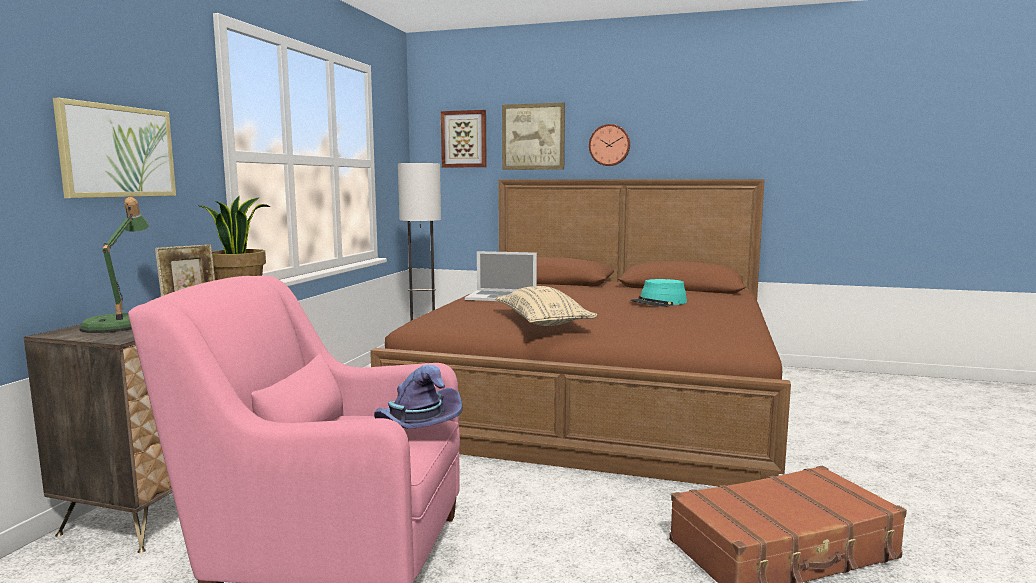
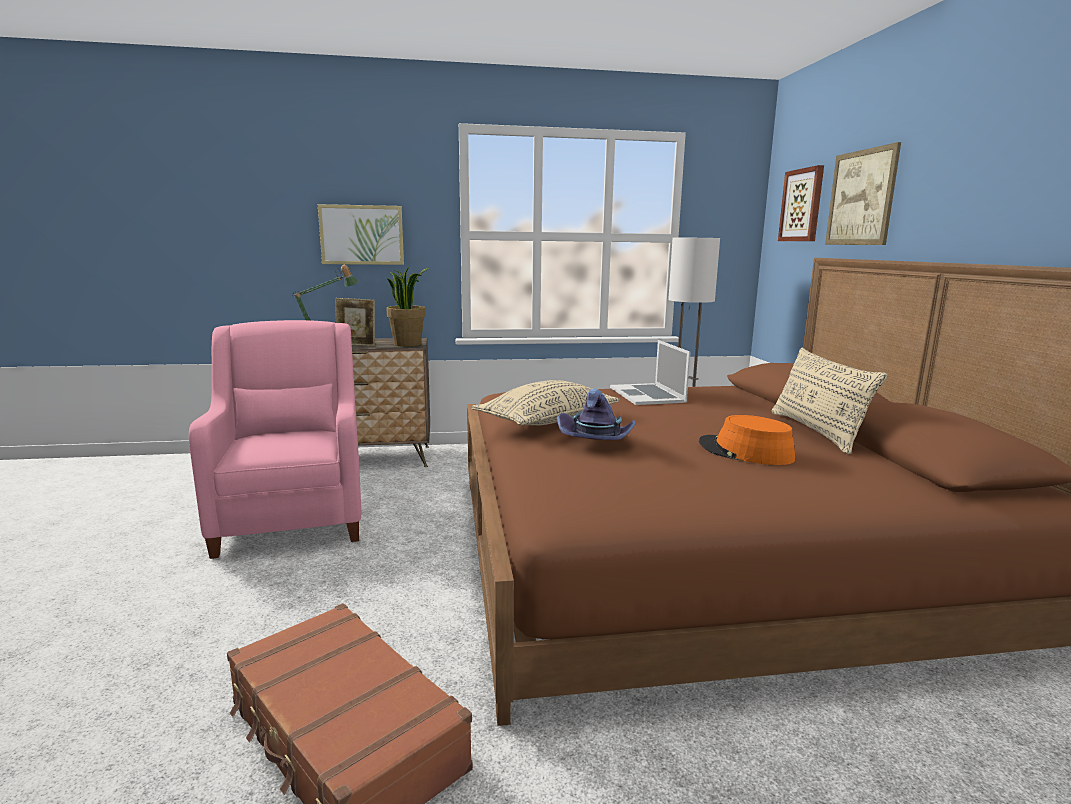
camera: 65 degrees right, 5 degrees up
(415, 426) = (296, 448): purple hat -> purple hat (596, 441)
(609, 145) = (944, 205): wall clock -> none
(629, 289) = (816, 431): none -> beige pillow
(659, 302) = (745, 452): turquoise hat -> orange hat

